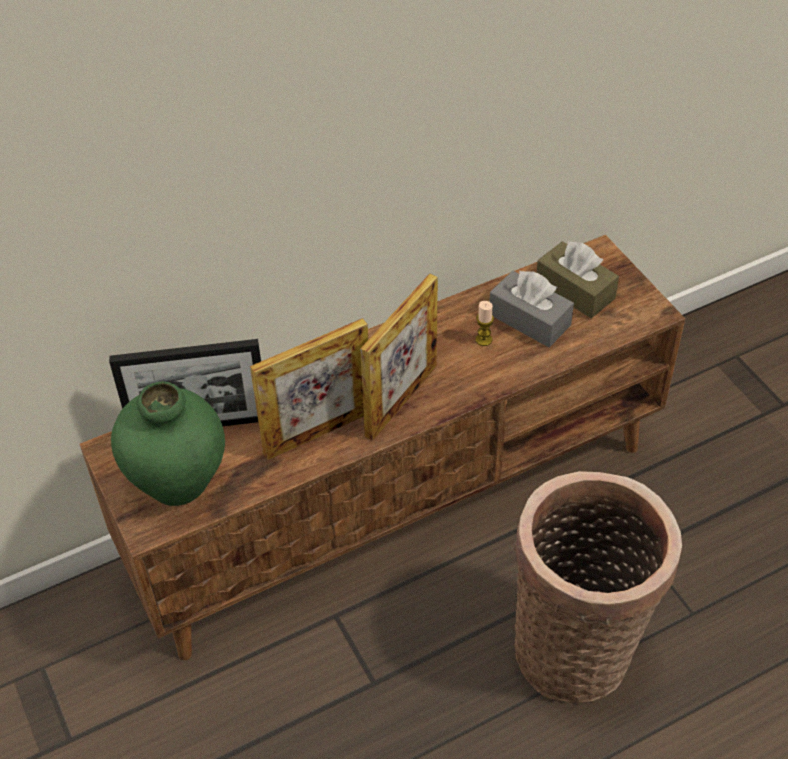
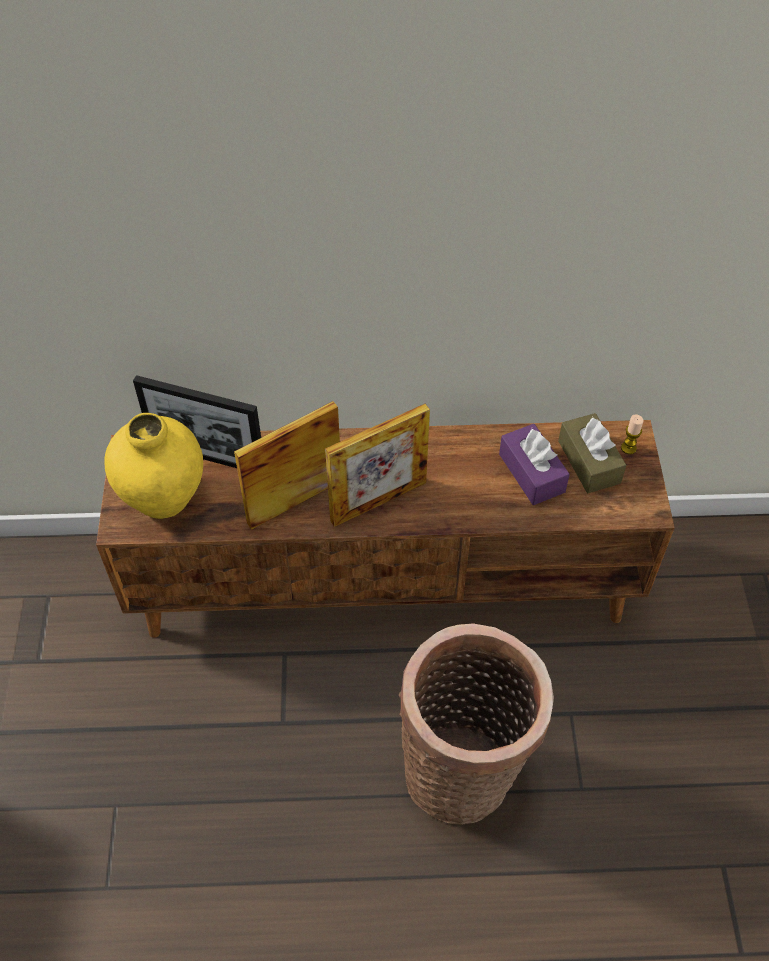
camera: 25 degrees right, 5 degrees up
(178, 483) = (164, 498): green vase -> yellow vase
(318, 433) = (295, 502): picture frame -> picture frame turned 150 degrees clockwise
(483, 340) = (480, 475): candle -> candle (628, 448)
(529, 319) = (531, 473): grey tissue box -> purple tissue box

